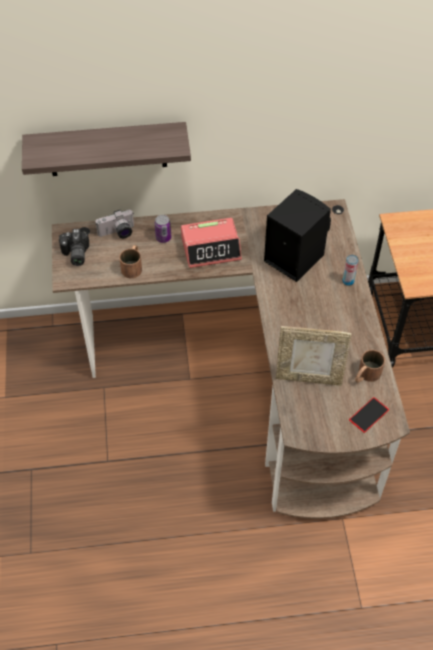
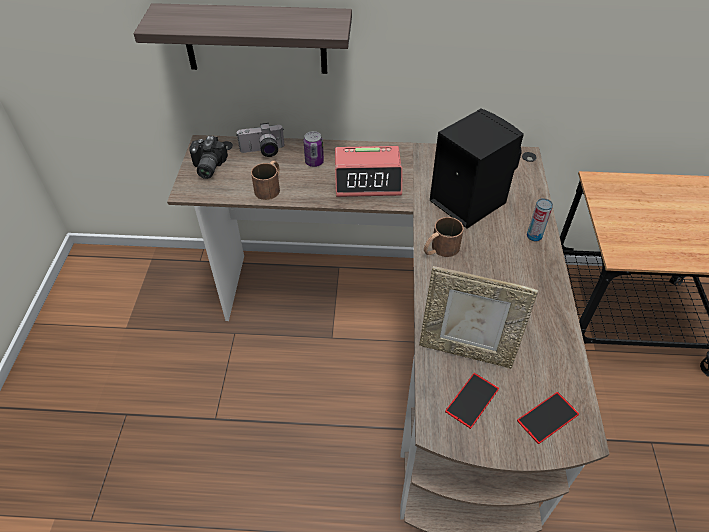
camera: 10 degrees right, 5 degrees down
(317, 411) = (472, 400): none -> phone
(366, 375) = (548, 359): brown mug -> brown mug (440, 249)

